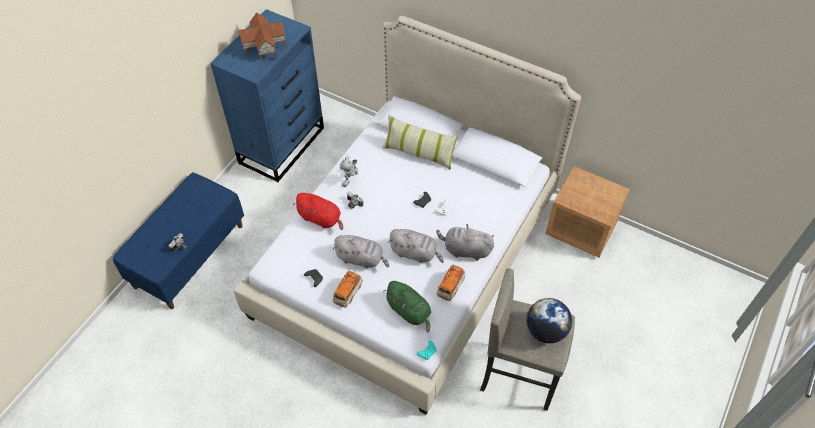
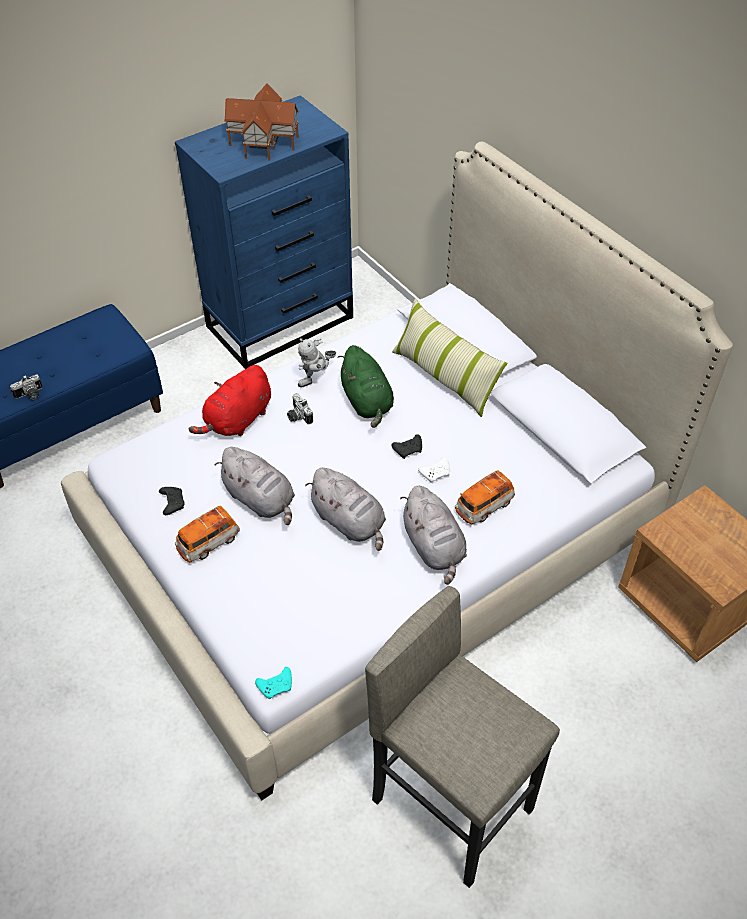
camera: 25 degrees right, 5 degrees down
(321, 218) = (237, 420): red plush toy -> red plush toy turned 75 degrees clockwise
(409, 311) = (286, 609): green plush toy -> green plush toy (367, 402)
(450, 286) = (376, 596): toy car -> toy car (484, 507)
(465, 250) = (434, 548): grey plush toy -> grey plush toy turned 150 degrees counterclockwise
(546, 330) = (487, 731): globe -> none

